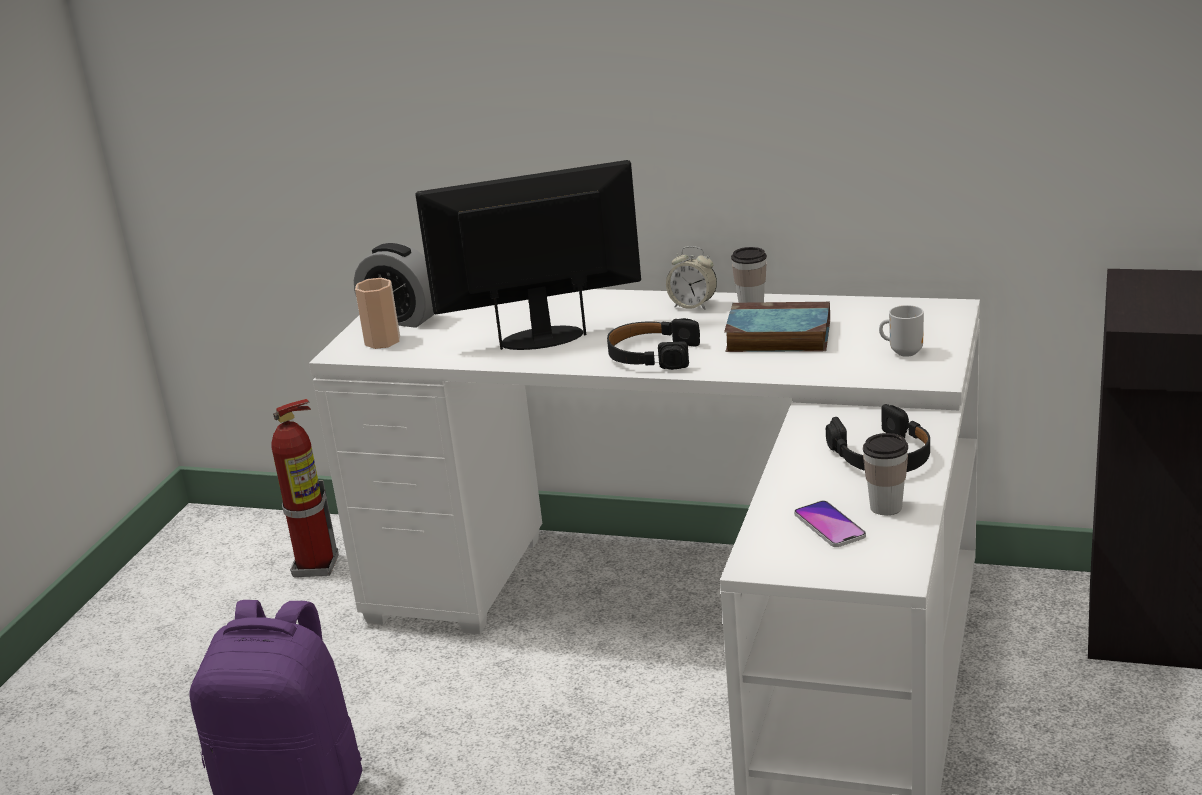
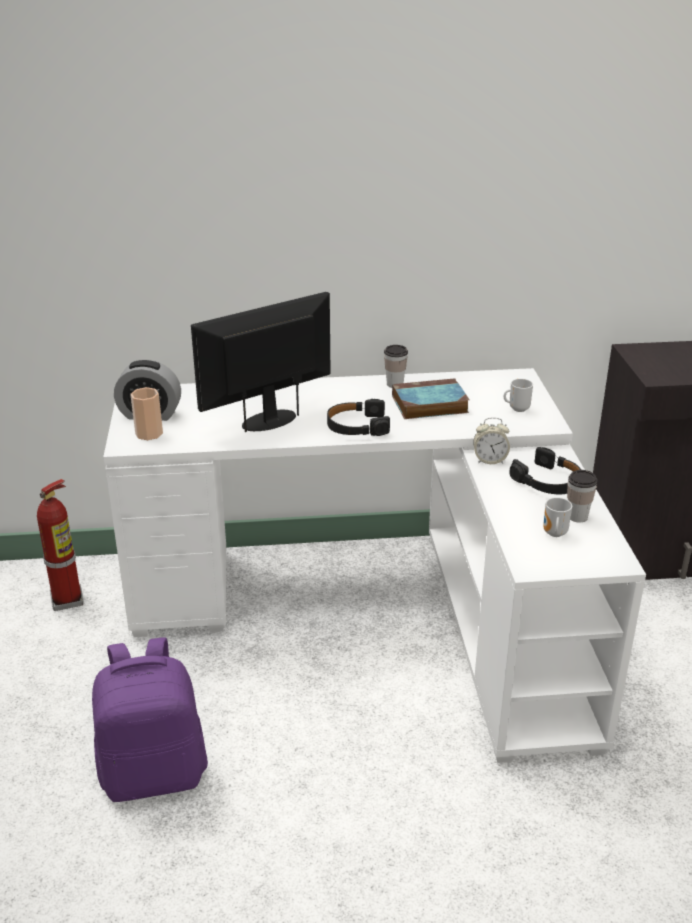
camera: 25 degrees left, 5 degrees up
(693, 305) = (355, 387): alarm clock -> alarm clock (489, 460)
(829, 525) = (553, 534): phone -> mug

